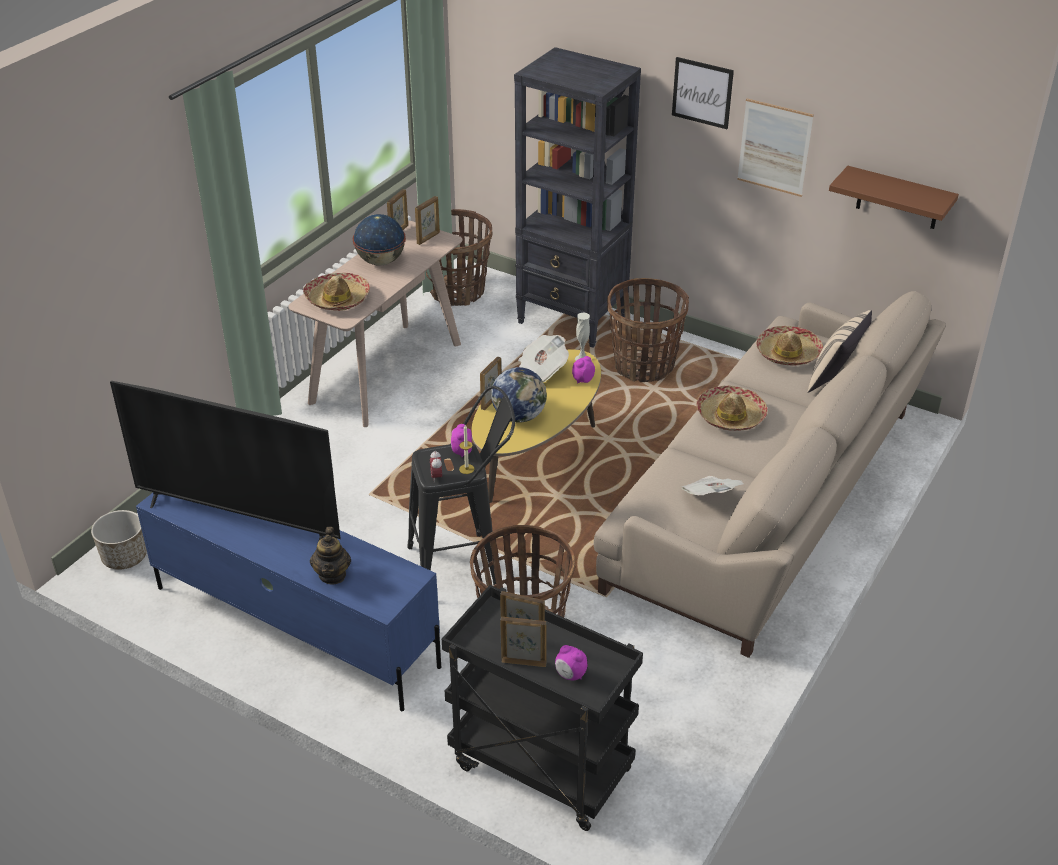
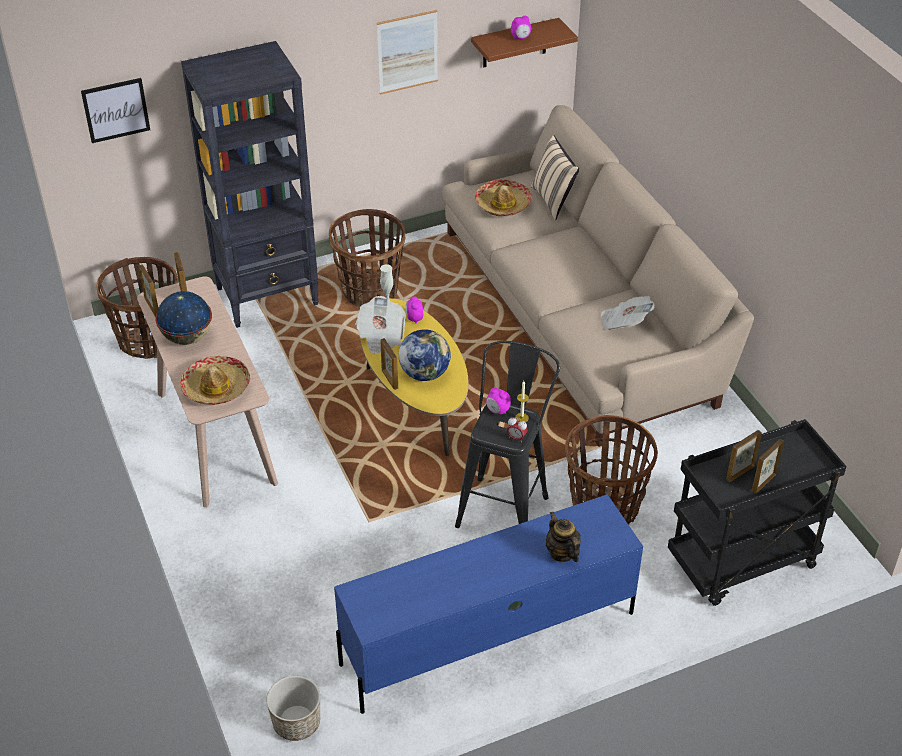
camera: 55 degrees left, 5 degrees up
(239, 520) = (444, 583): television -> none
(332, 575) = (562, 553): teapot -> teapot turned 150 degrees counterclockwise
(570, 675) = (792, 466): alarm clock -> alarm clock (520, 38)
(702, 92) = (335, 36): picture -> picture (116, 110)
(730, 416) = (547, 267): hat -> none

